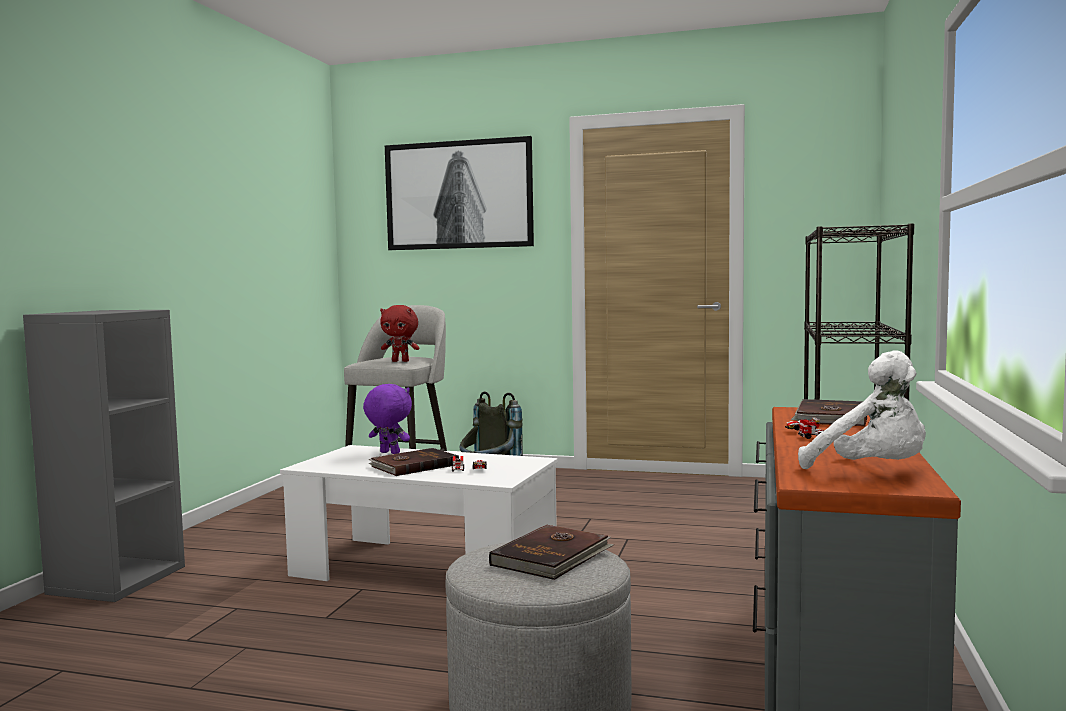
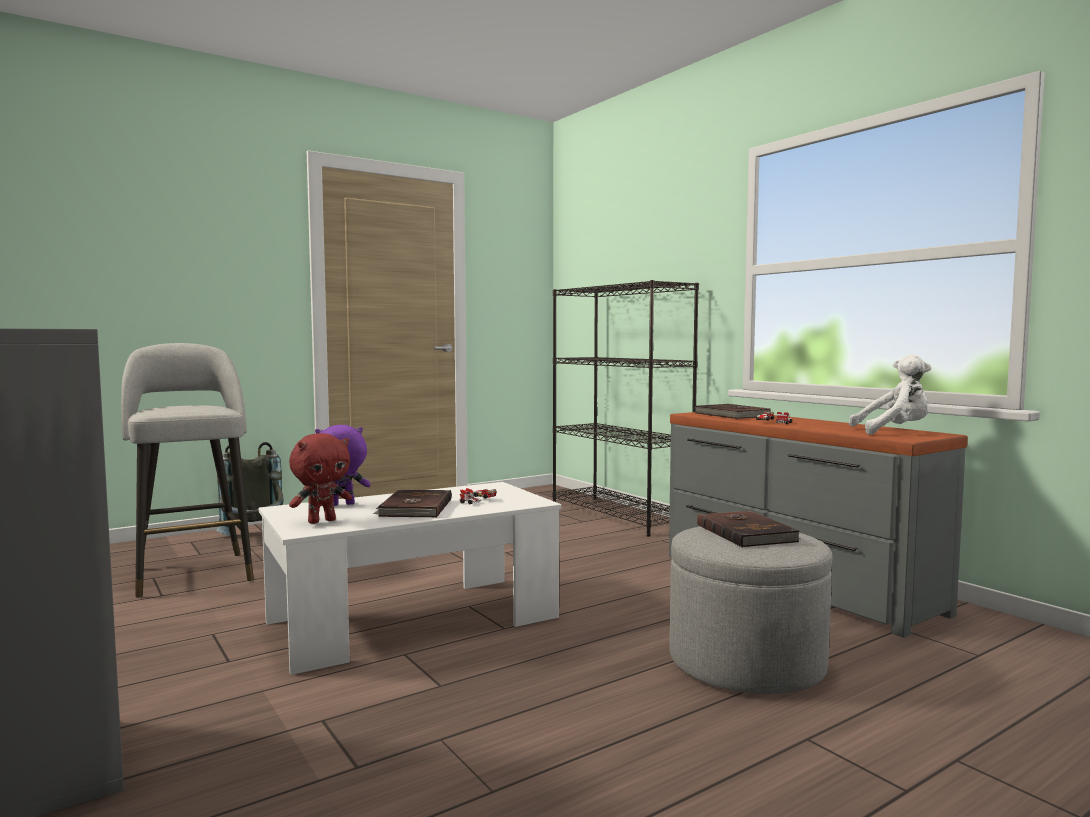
camera: 50 degrees left, 0 degrees up
(401, 361) = (209, 409): red plush toy -> red plush toy (322, 521)
(458, 195) = (172, 215): picture -> none

